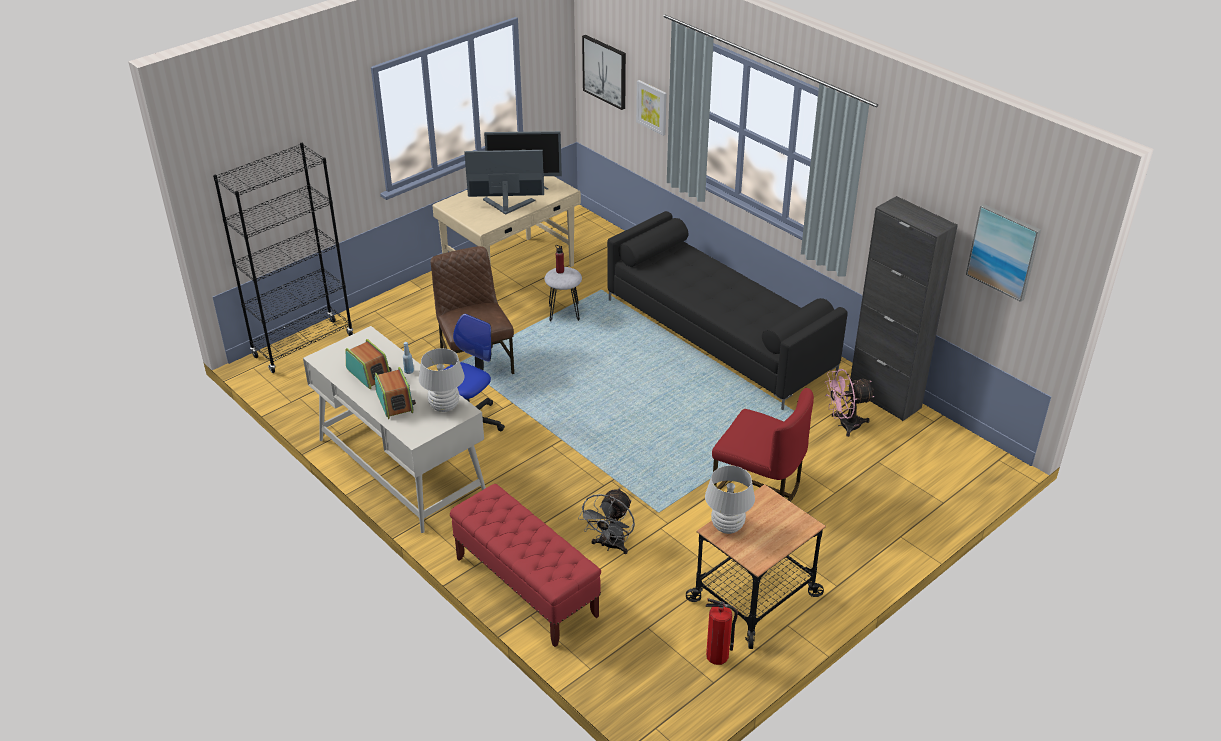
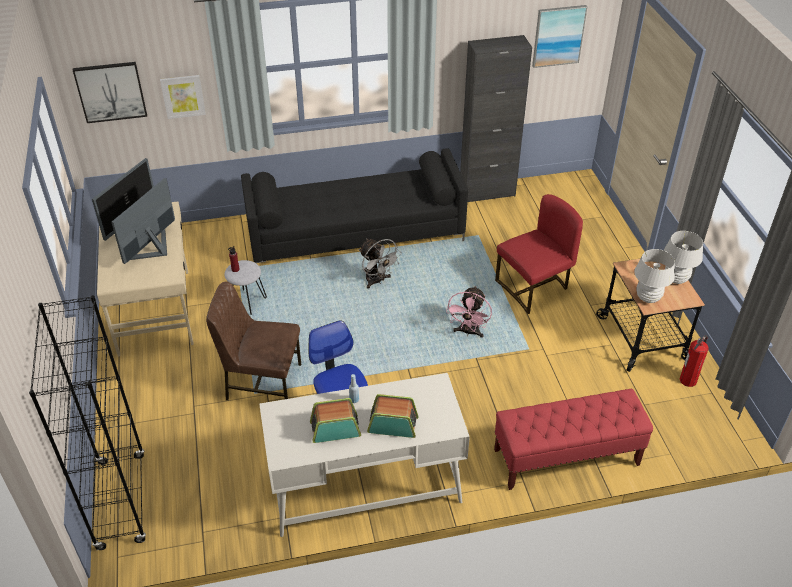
camera: 60 degrees left, 5 degrees up
(444, 406) = (423, 393): white table lamp -> white table lamp (676, 279)
(610, 546) = (548, 390): grey fan -> grey fan (377, 281)
(844, 425) = (500, 221): pink fan -> pink fan (468, 332)

